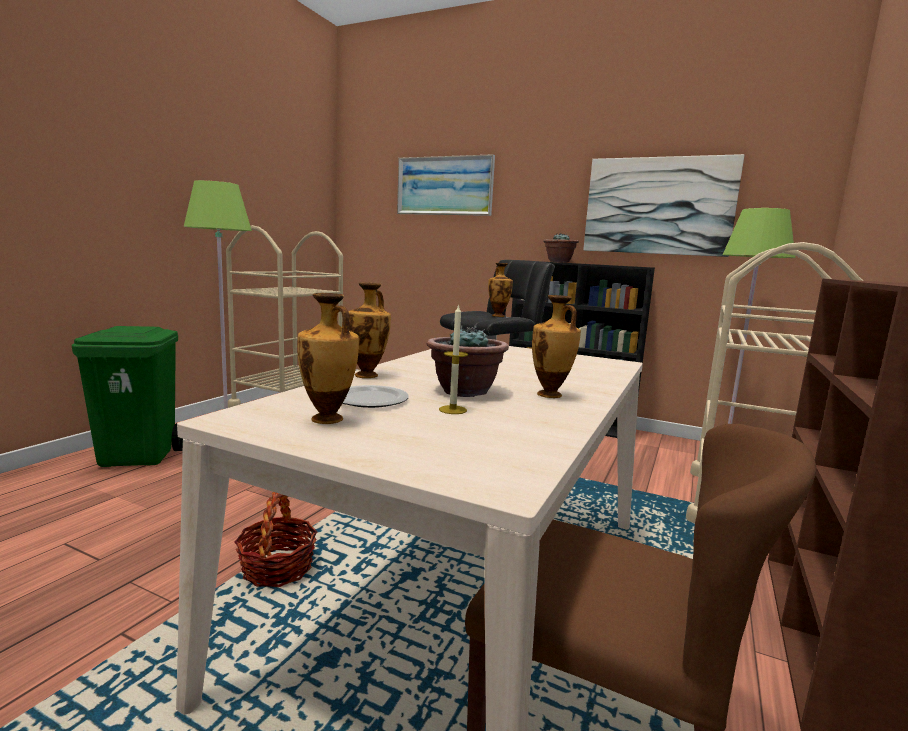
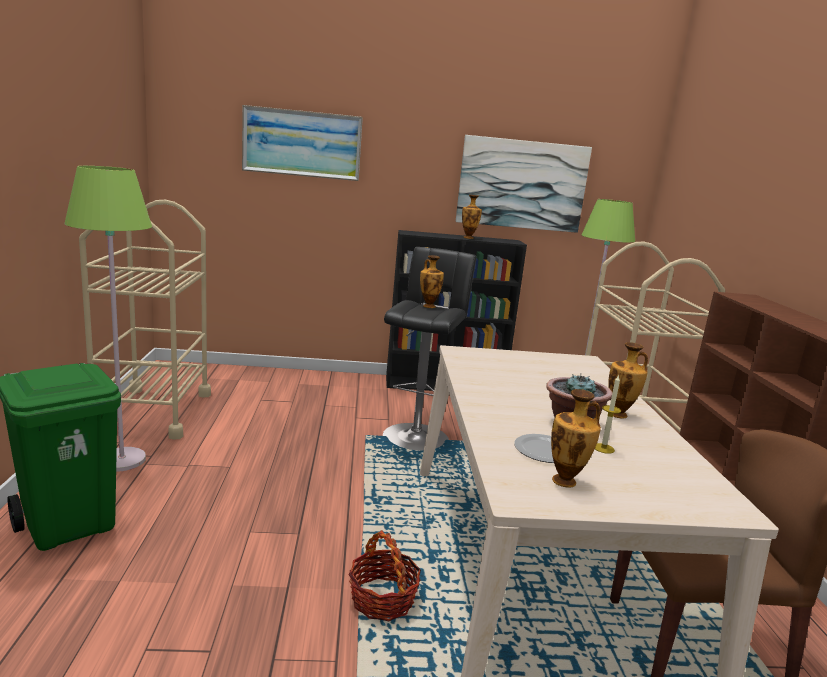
camera: 30 degrees left, 5 degrees up
(368, 375) = (483, 419): vase -> vase (468, 237)
(559, 262) = (437, 234): potted plant -> none

